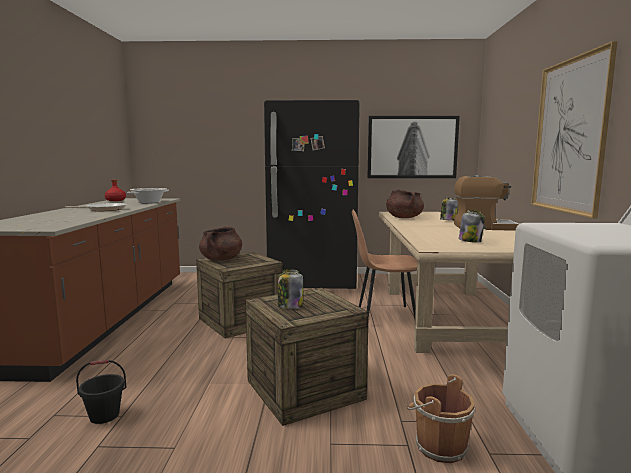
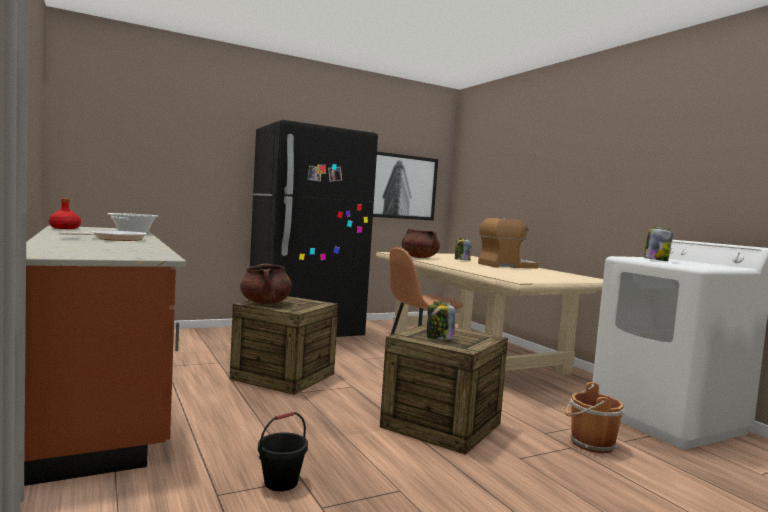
camera: 30 degrees left, 5 degrees down
(470, 241) = (529, 275): jar -> jar (655, 260)
(569, 136) = (580, 189): picture -> none

